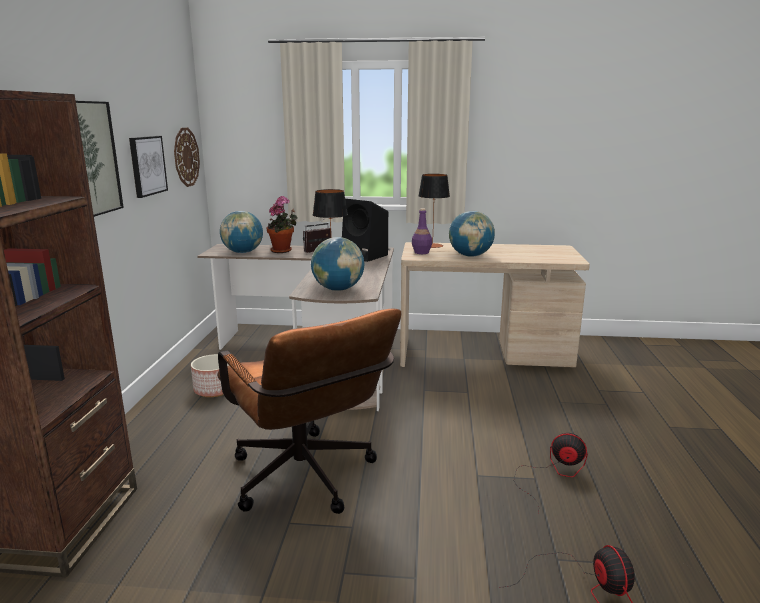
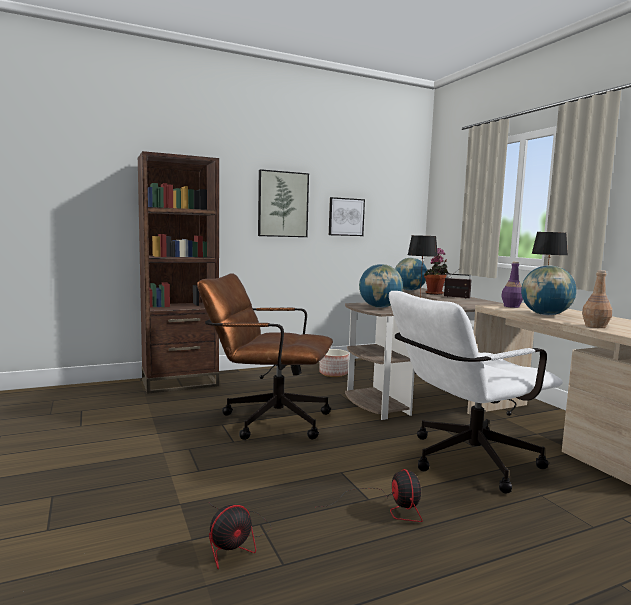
camera: 60 degrees right, 10 degrees down
(186, 157) = (398, 218): wall clock -> none
(308, 481) = (267, 419): brown office chair -> brown office chair turned 75 degrees clockwise
(365, 256) = (476, 304): black speaker -> none
(492, 408) = (463, 461): none -> white office chair
(527, 259) = (595, 326): none -> brown bottle

